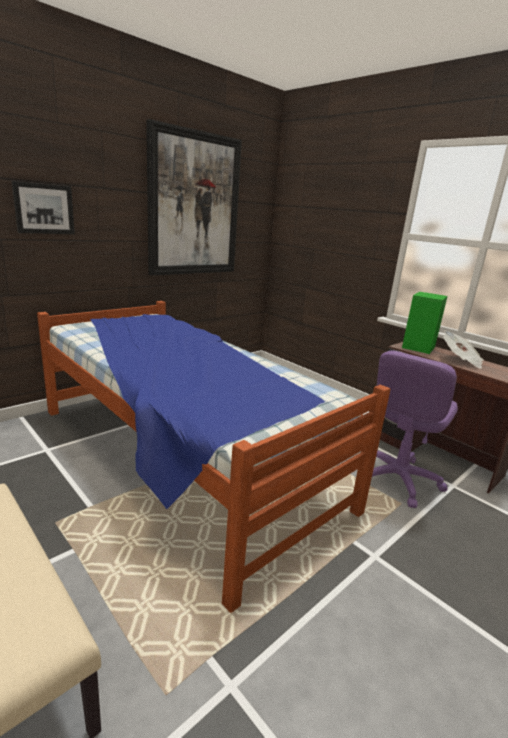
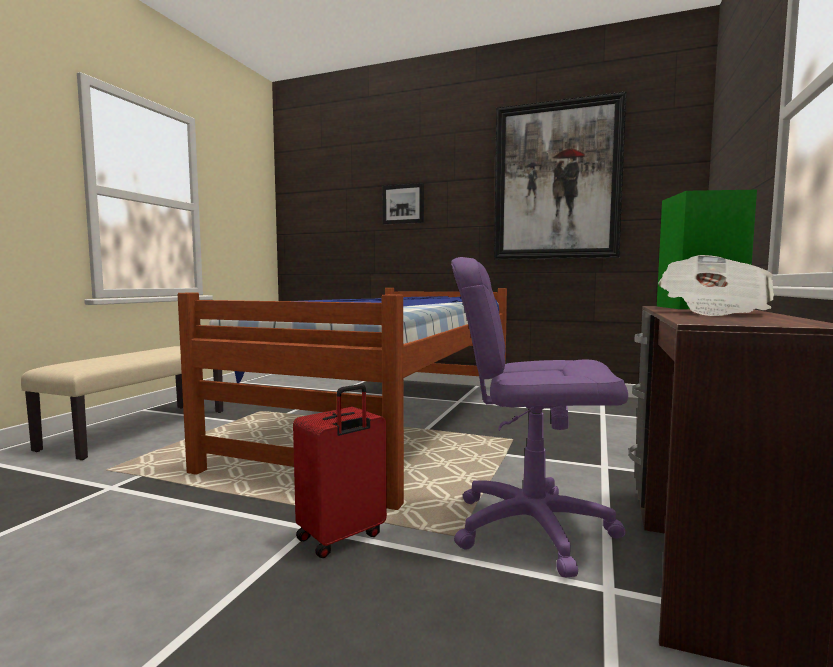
camera: 65 degrees right, 15 degrees down
(391, 545) = (341, 537): none -> red suitcase

